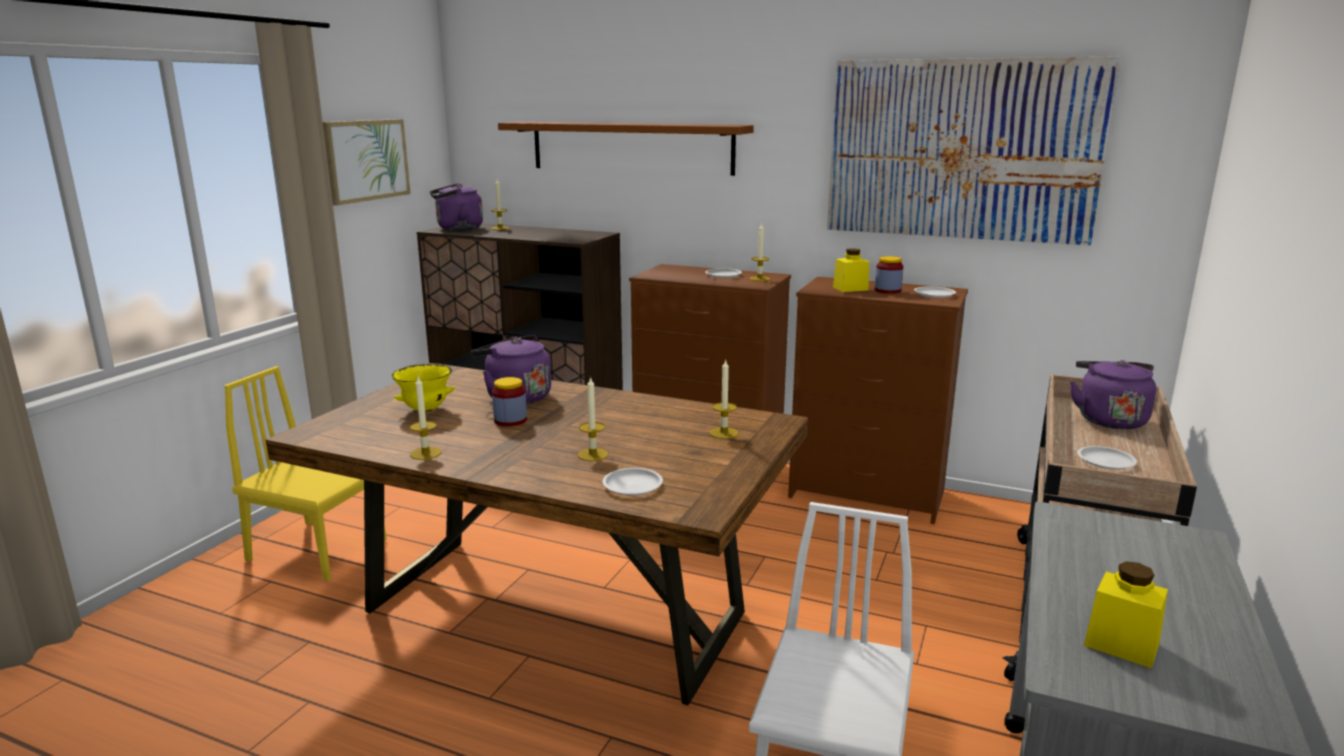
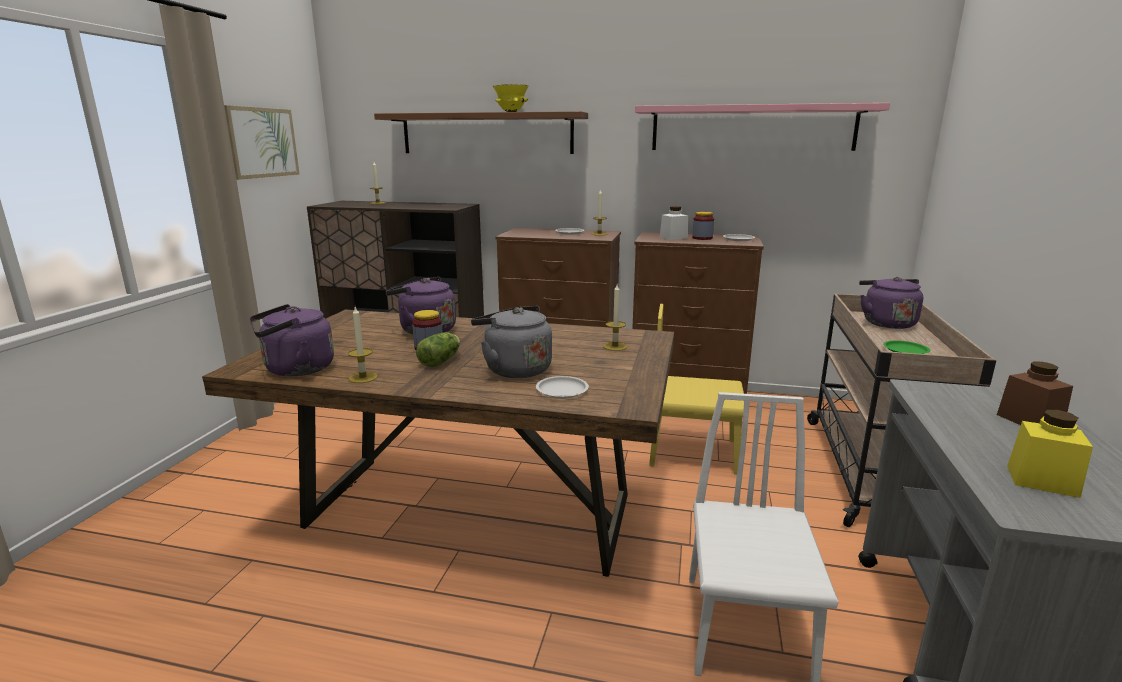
camera: 10 degrees left, 0 degrees up
(317, 550) = (243, 478): yellow chair -> yellow chair (693, 453)
(426, 409) = (349, 344): yellow bowl -> yellow bowl (511, 112)
(457, 228) = (341, 204): purple kettle -> purple kettle (295, 370)
(517, 438) = (442, 361): none -> lettuce
(593, 454) = (514, 369): candle -> grey kettle
(850, 288) = (673, 238): yellow jar -> white jar
(961, 150) = (752, 128): picture -> pink shelf
(1106, 461) = (906, 351): white plate -> green plate
(1172, 571) = (1029, 421): none -> brown jar

